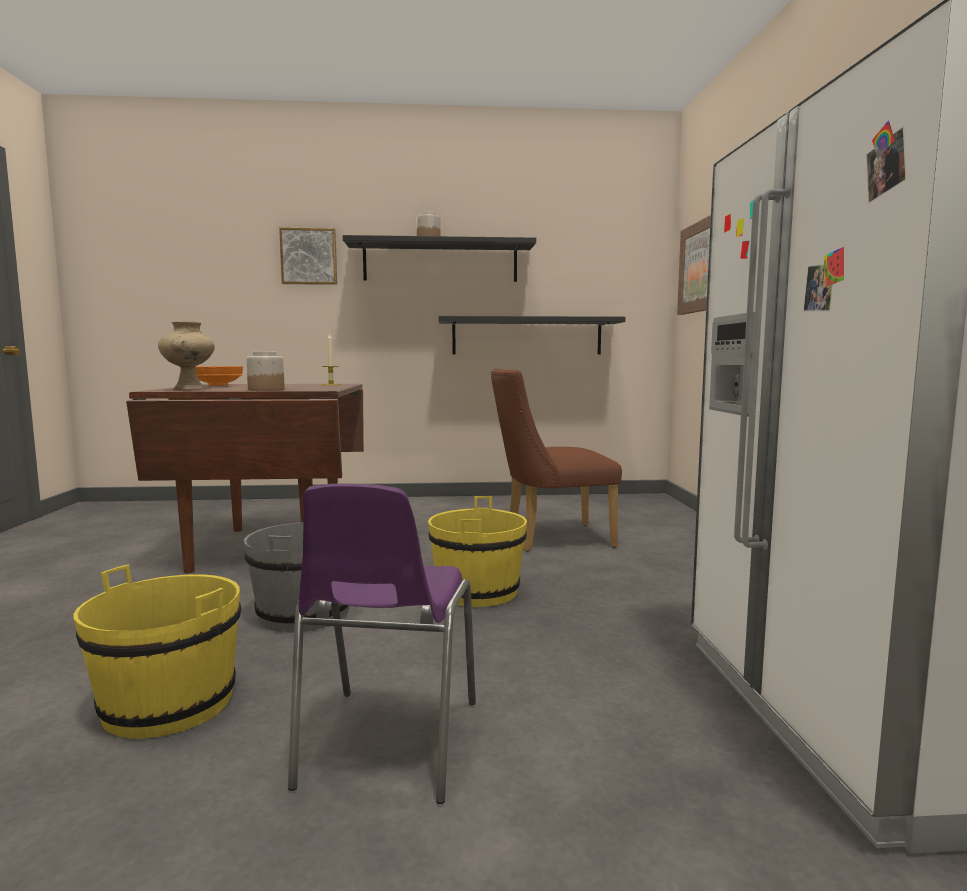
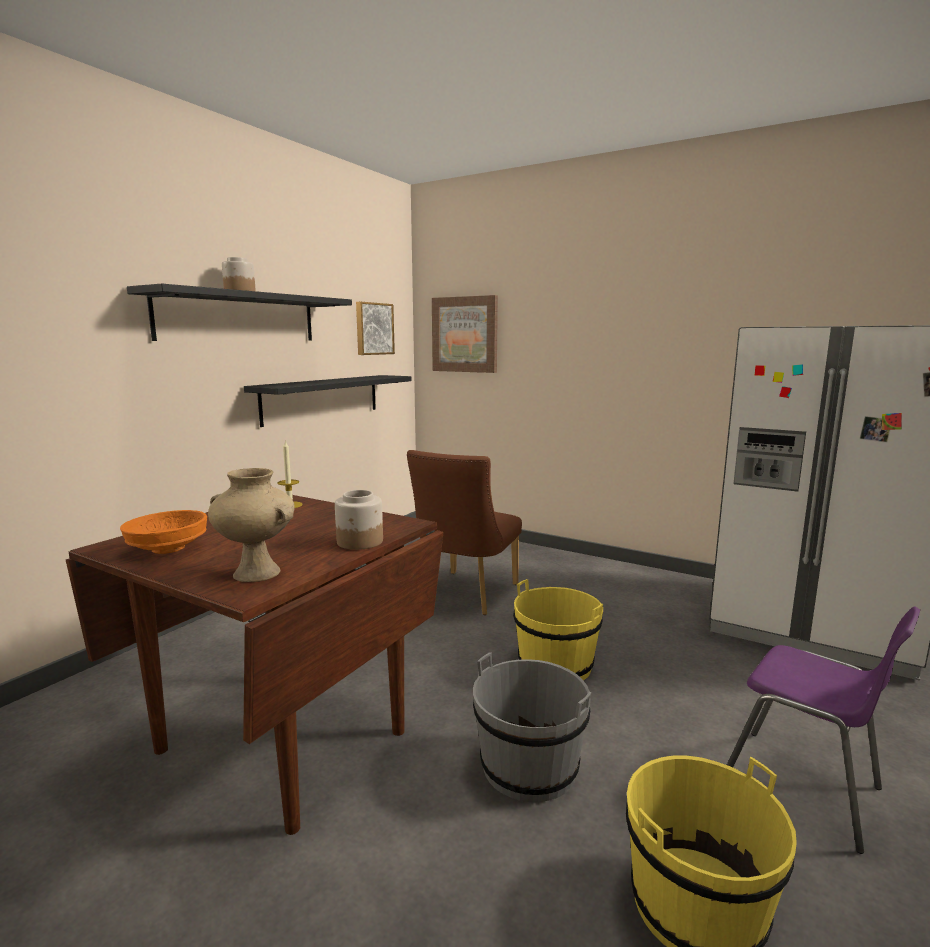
camera: 55 degrees left, 5 degrees up
(309, 257) = (66, 304): picture -> picture (373, 329)

